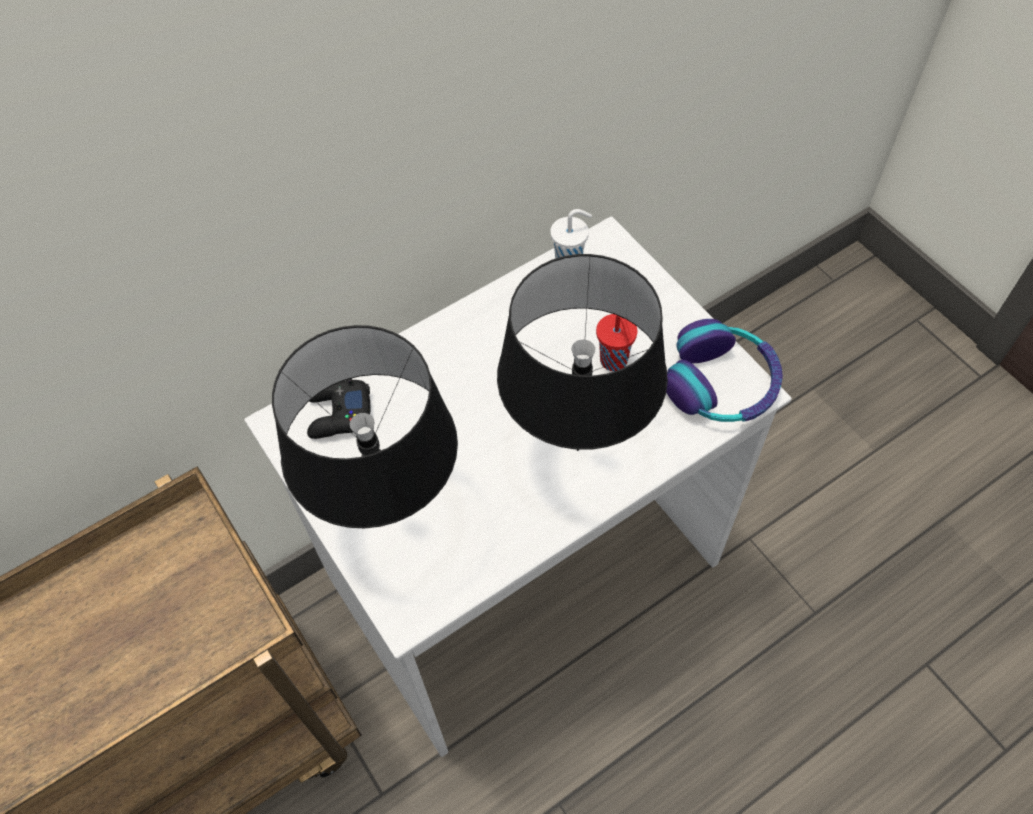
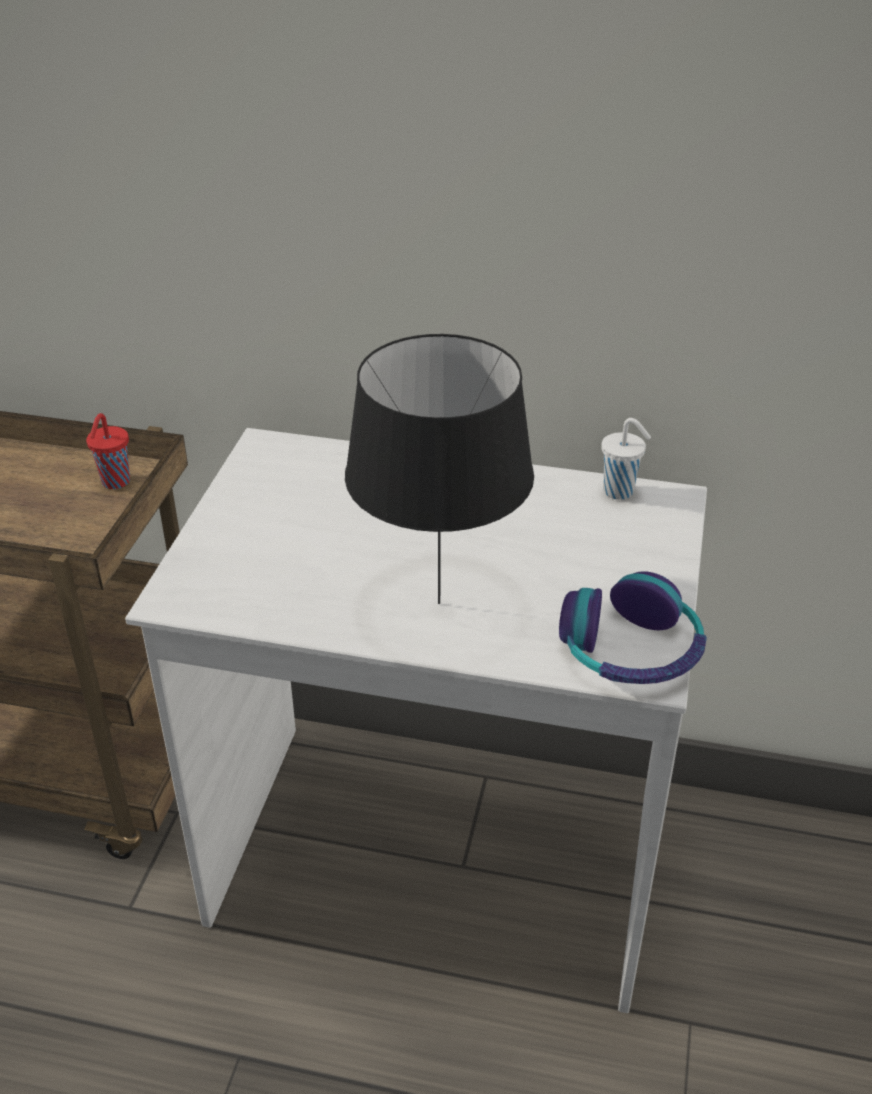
camera: 45 degrees right, 20 degrees down
(338, 414) = (306, 464): black game controller -> none
(390, 514) = (249, 540): black table lamp -> none
(614, 362) = (558, 573): red cup -> red cup (114, 482)

